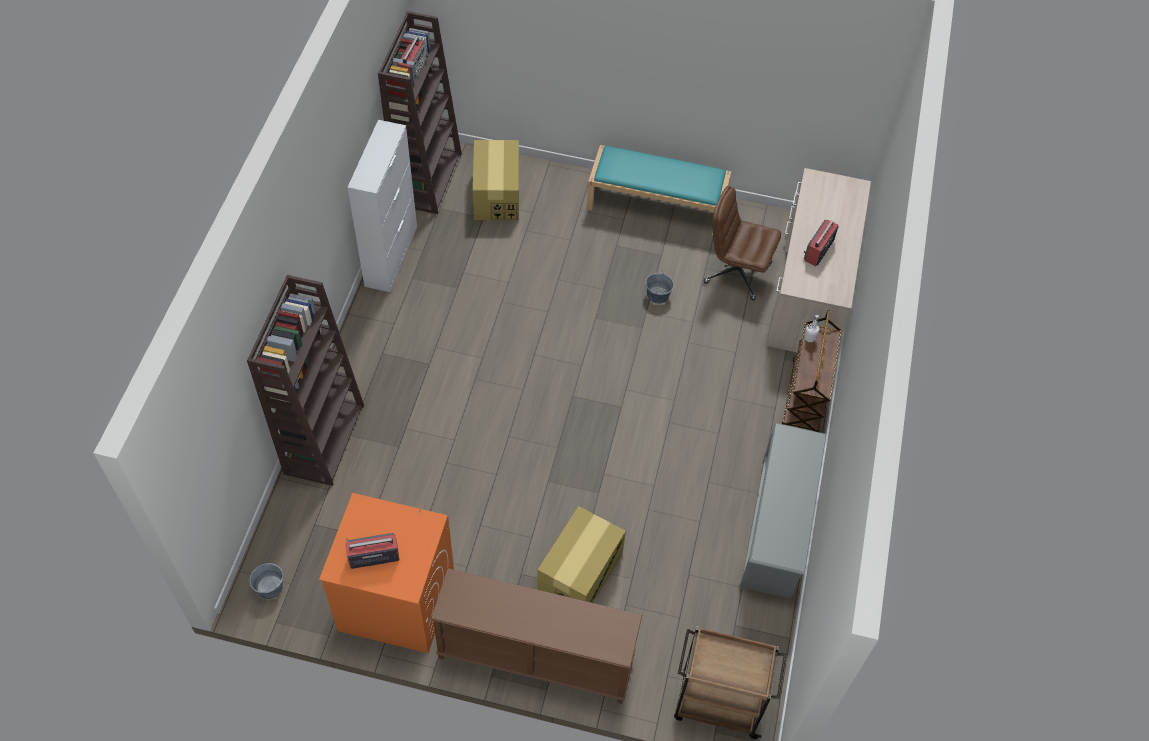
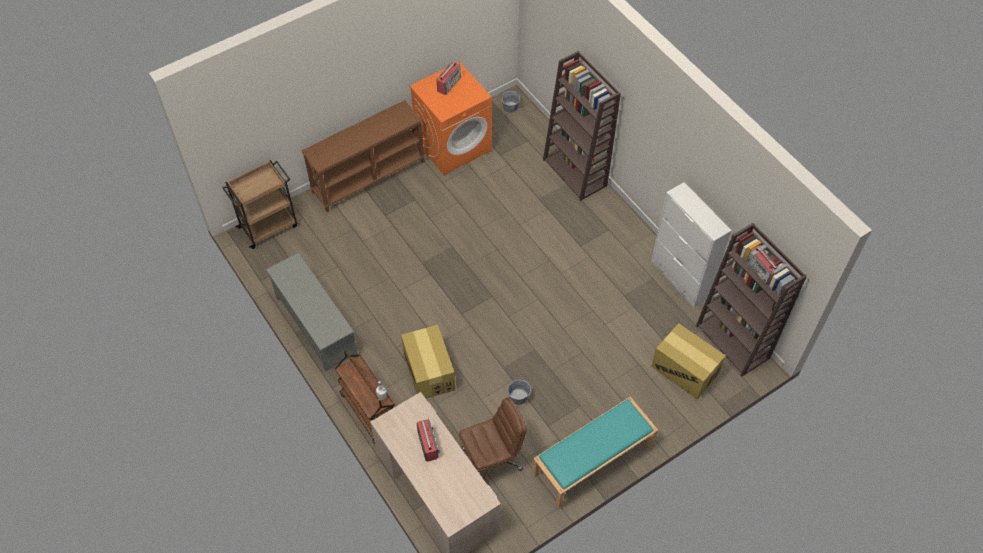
camera: 135 degrees right, 0 degrees up
(580, 572) = (389, 223): cardboard box -> cardboard box (429, 371)

